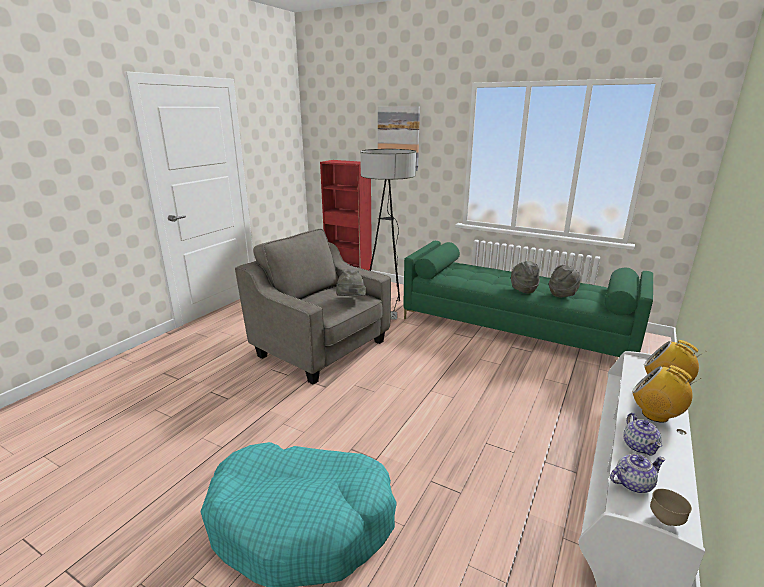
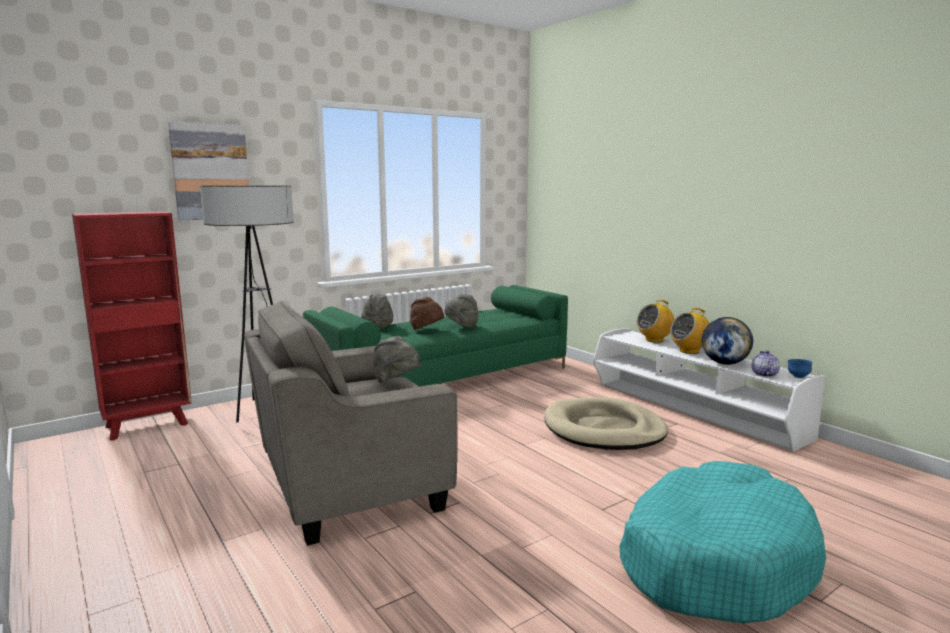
camera: 65 degrees left, 10 degrees down
(493, 281) = (427, 330): none -> brown hat
(502, 425) = (604, 429): none -> beige dog bed
(562, 294) = (490, 320): grey hat -> grey hat (377, 326)
(639, 446) = (724, 363): teapot -> globe
(665, 519) = (798, 377): brown bowl -> blue bowl

